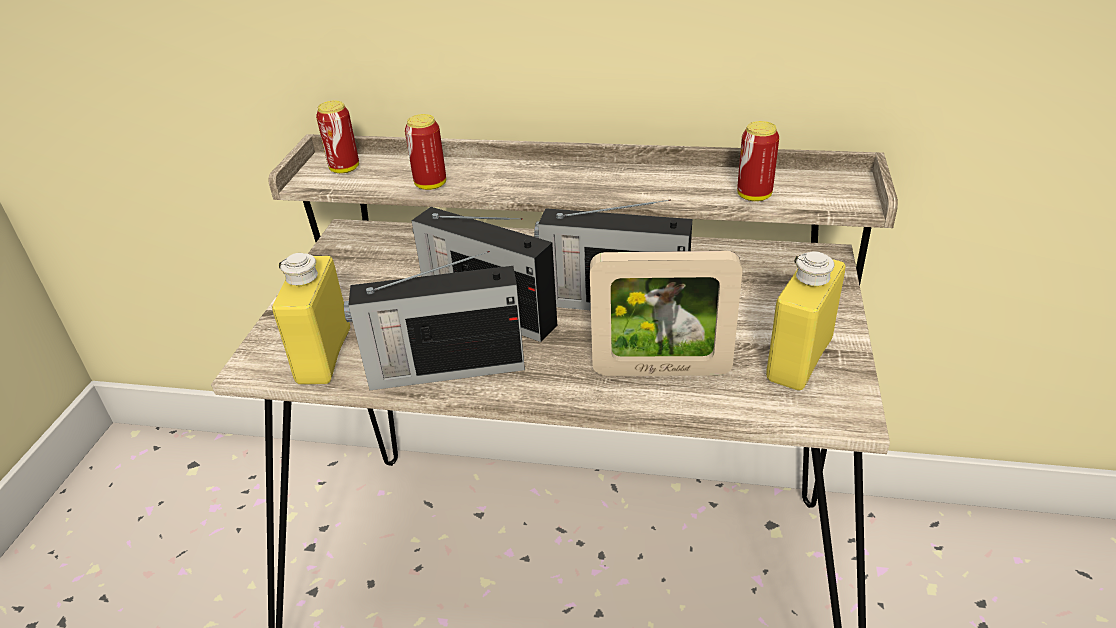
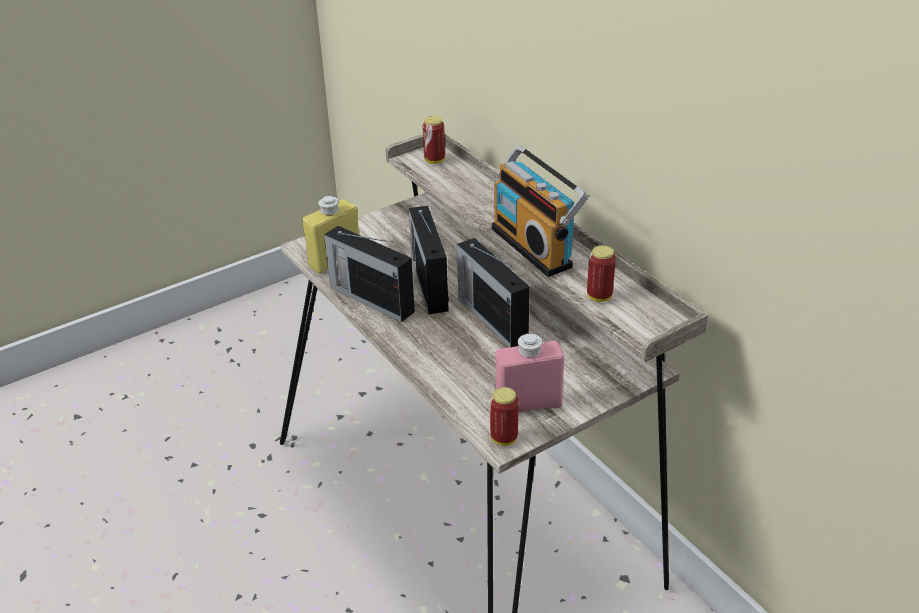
camera: 45 degrees right, 0 degrees up
(430, 185) = (457, 193): can -> can (504, 438)
(609, 188) = (535, 246): none -> radio
(661, 370) = (457, 363): picture frame -> none
(799, 359) = (528, 404): yellow bottle -> pink bottle

